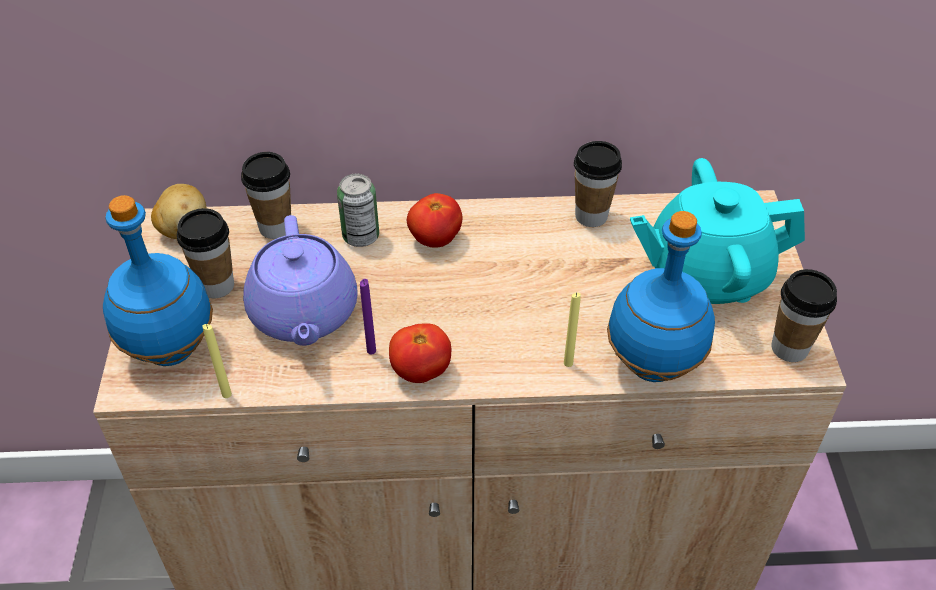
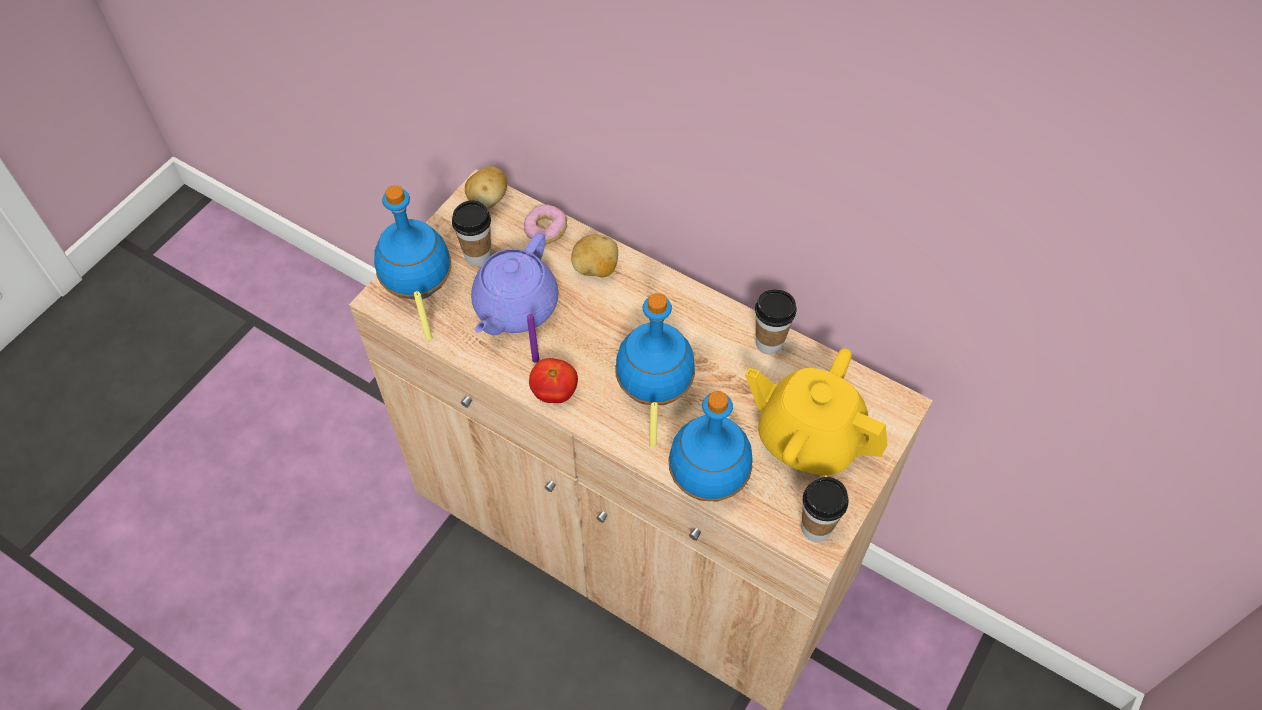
camera: 35 degrees right, 10 degrees up
(275, 227) = (546, 230): cup -> donut
(361, 236) = (595, 269): can -> potato
(435, 239) = (643, 299): tomato -> none
(523, 313) = (654, 390): none -> blue bottle
(705, 276) = (808, 438): turquoise teapot -> yellow teapot

